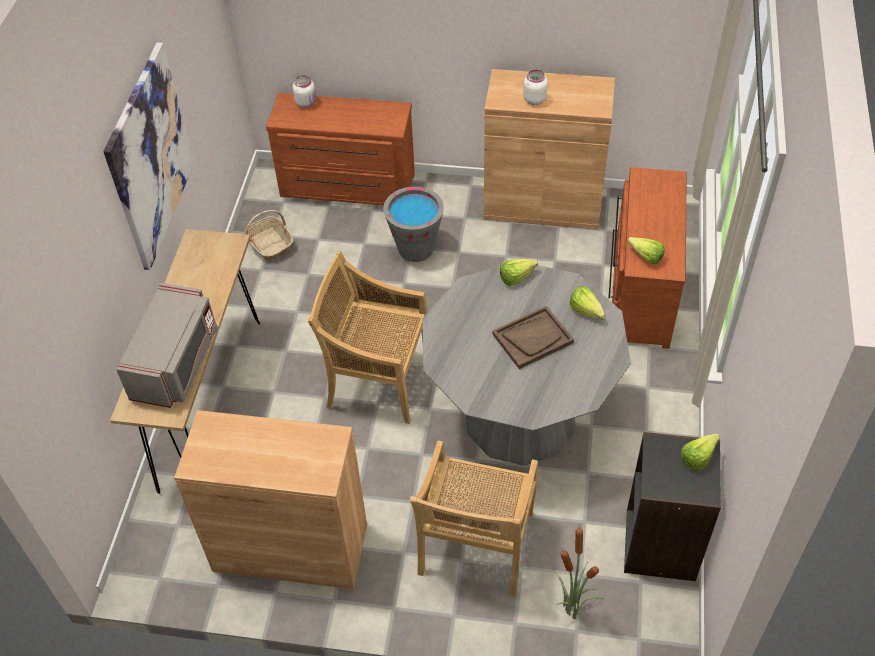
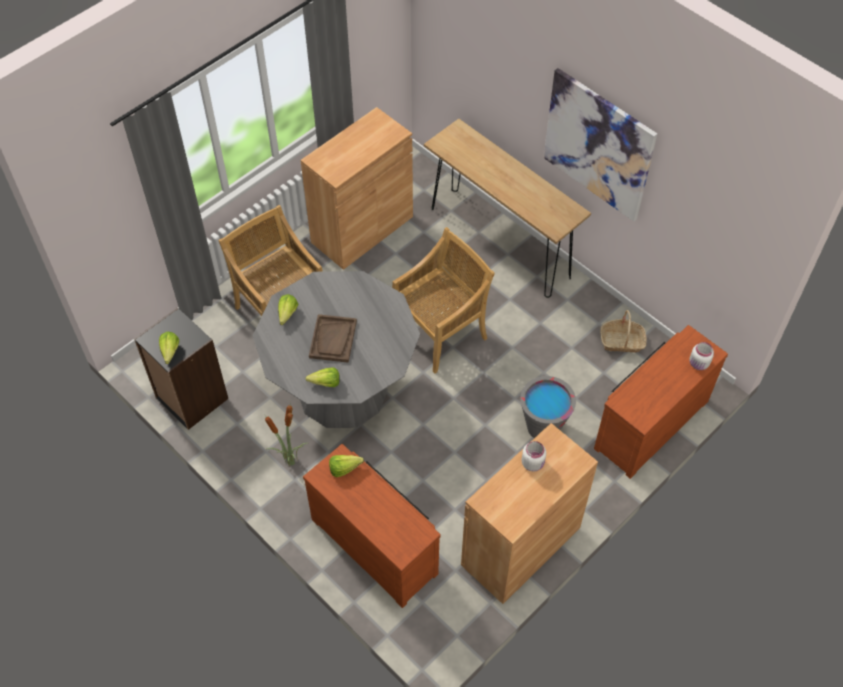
camera: 125 degrees right, 5 degrees up
(176, 363) = (474, 160): grey microwave -> none
(519, 277) = (388, 367): lettuce -> lettuce (286, 316)
(572, 609) = (202, 328): potted plant -> potted plant (291, 462)

